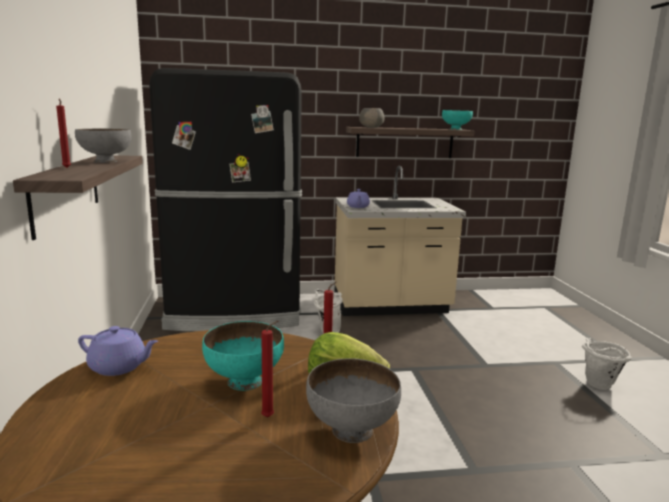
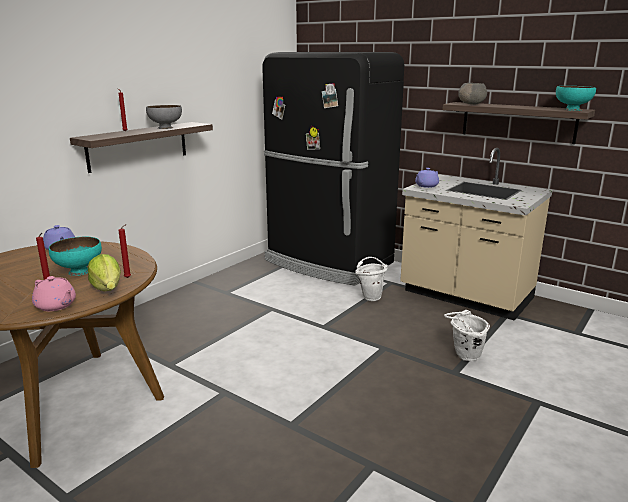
camera: 45 degrees right, 5 degrees up
(351, 430) = (56, 306): grey bowl -> pink teapot
(598, 386) = (538, 440): white bucket -> white bucket (464, 357)

